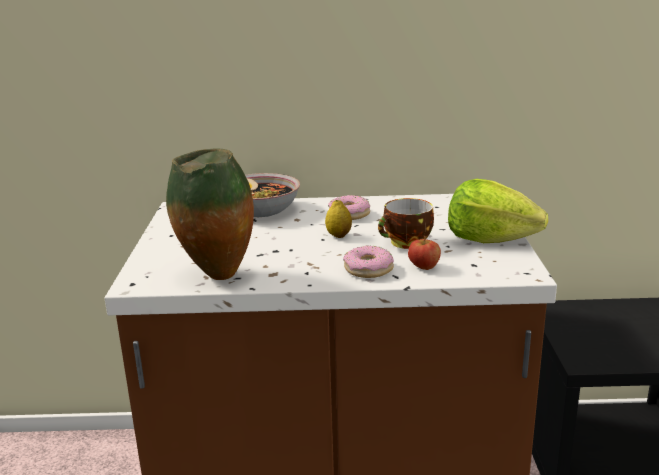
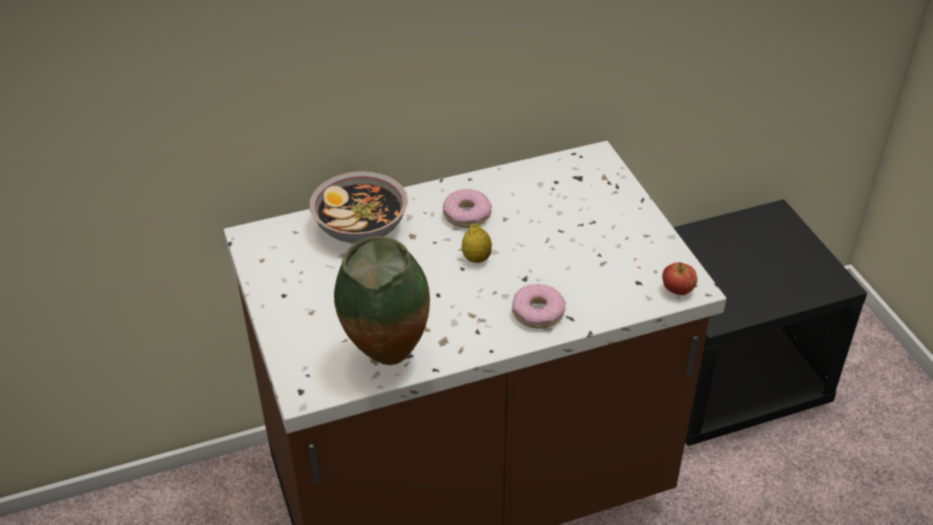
camera: 20 degrees left, 20 degrees up
(406, 243) = (555, 259): cup -> none
(424, 267) = (591, 297): apple -> apple (677, 290)
(490, 239) = (637, 234): lettuce -> none

